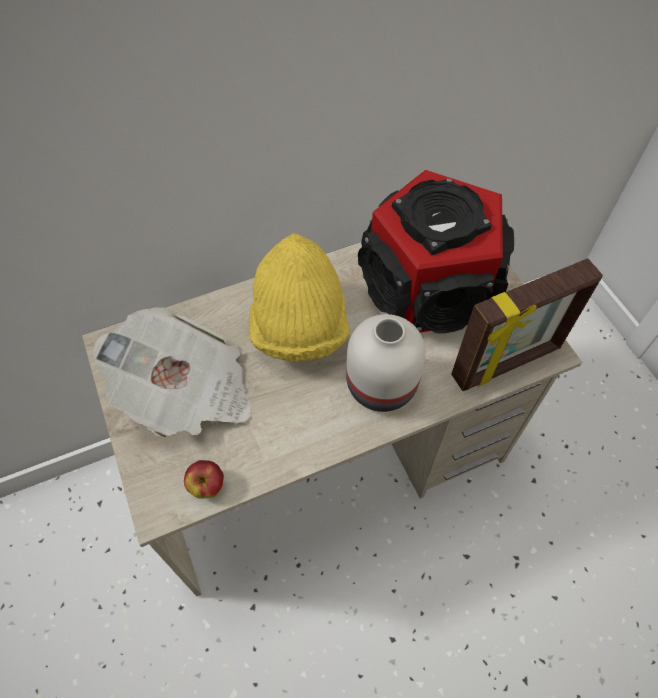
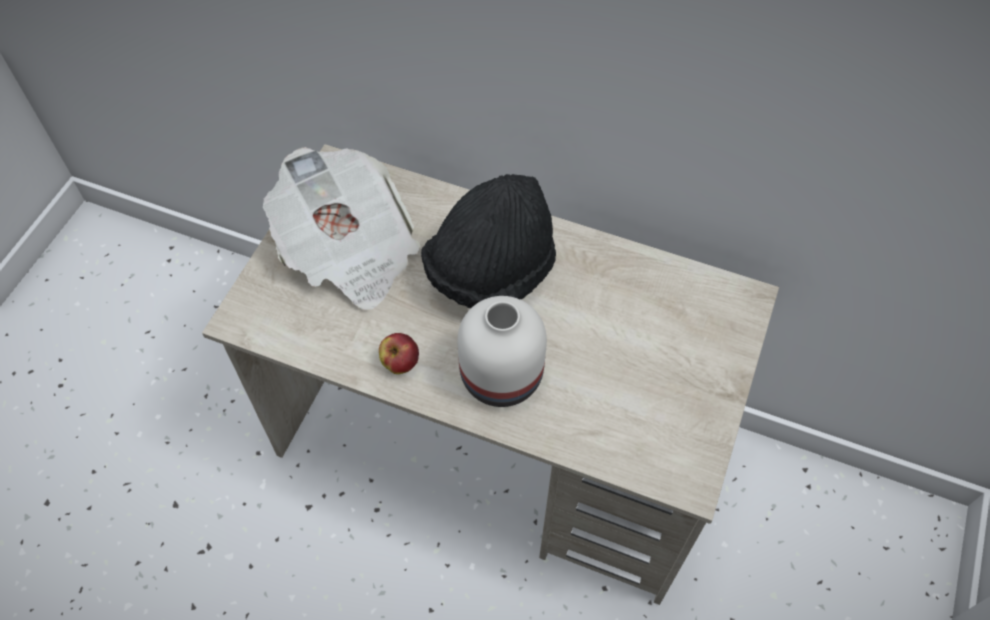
camera: 45 degrees right, 0 degrees up
(207, 486) = (286, 333): apple -> apple (400, 363)
(299, 326) = (491, 271): yellow hat -> black hat
(430, 290) = (644, 334): speaker -> none
(507, 363) = (635, 457): picture frame -> none

